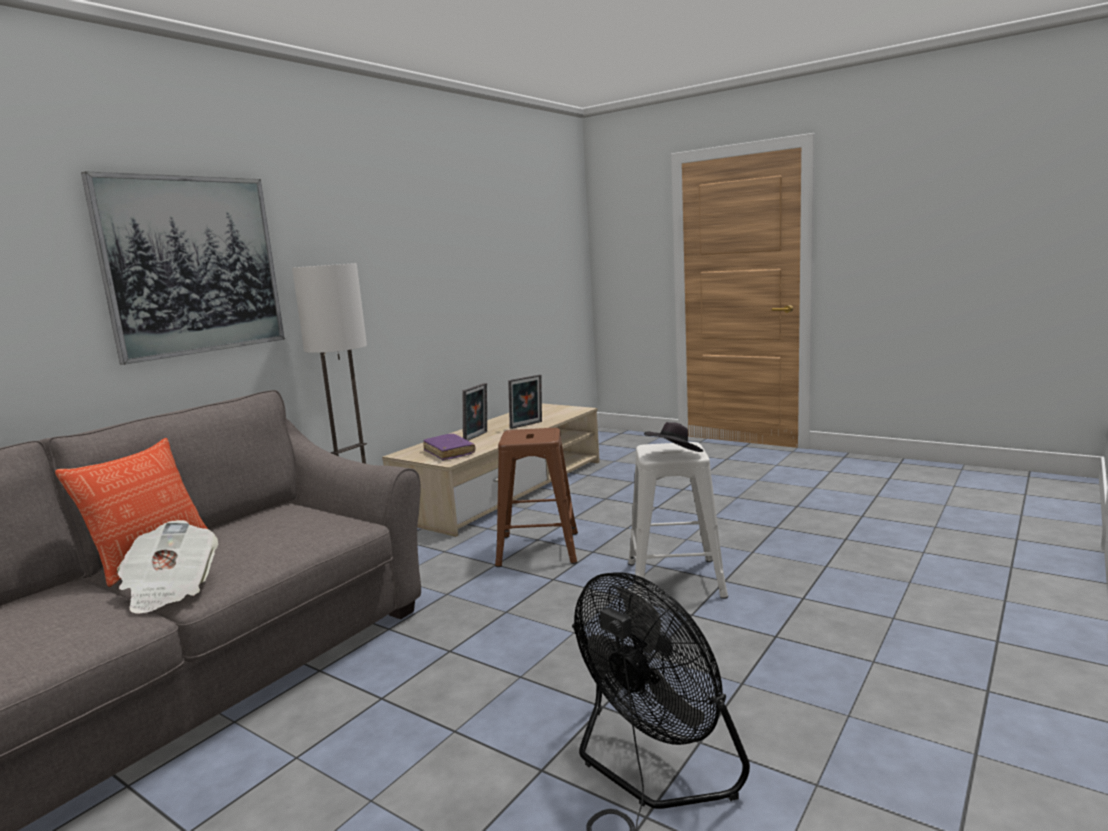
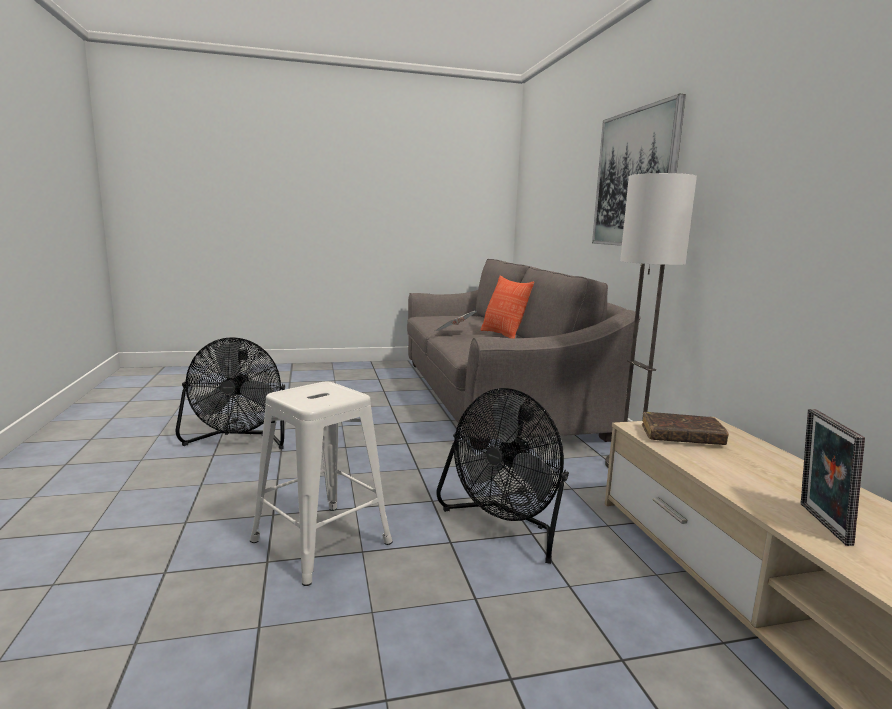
camera: 130 degrees right, 0 degrees up
(449, 452) = (681, 437): purple book -> brown book
(477, 436) = (761, 470): picture frame -> none
(538, 549) = (505, 522): brown stool -> black fan
(674, 456) = (306, 389): black hat -> none

